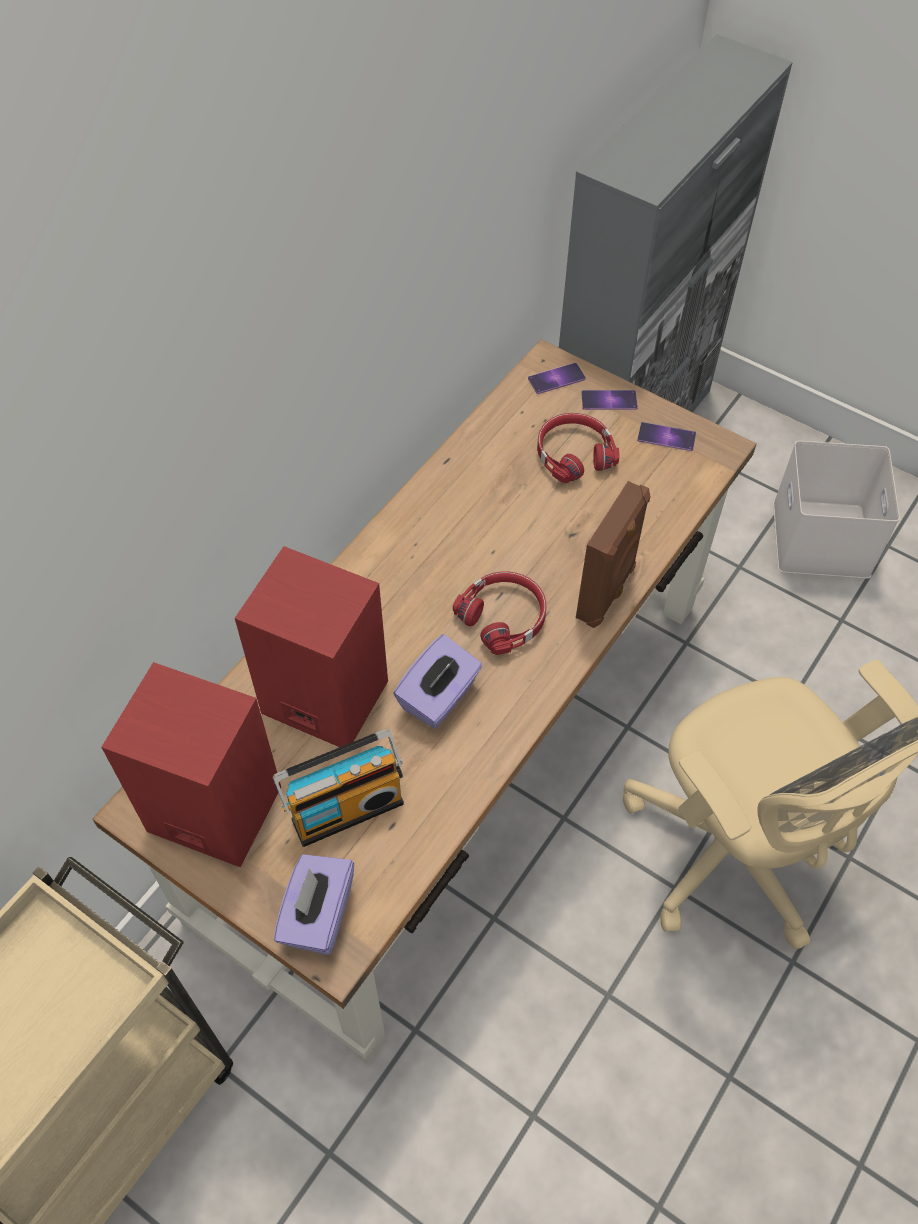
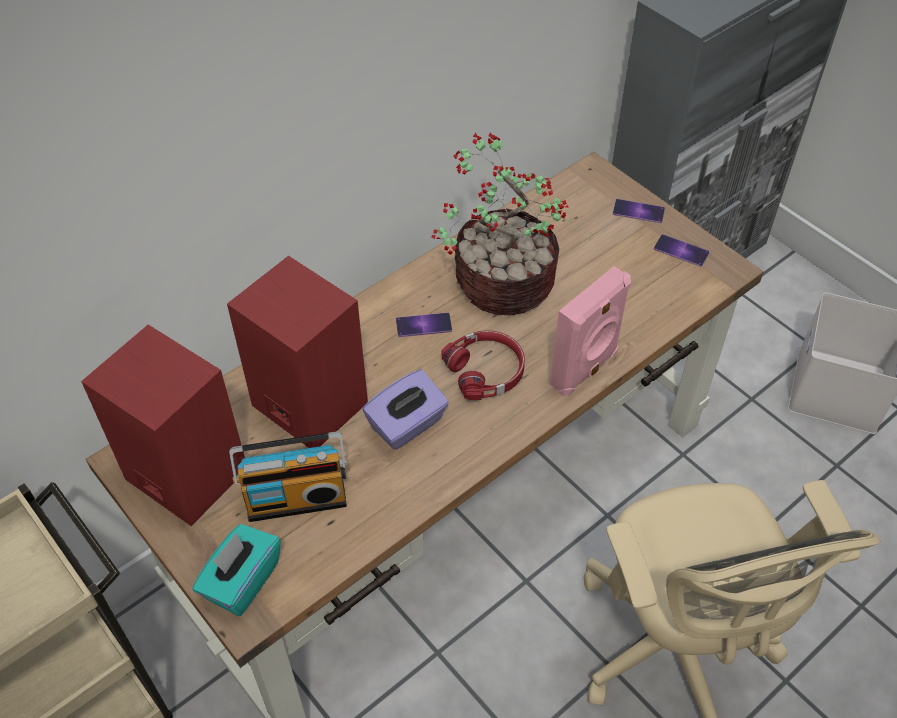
camera: 15 degrees right, 5 degrees down
(317, 915) = (242, 581): purple tissue box -> turquoise tissue box
(488, 512) = (500, 282): none -> potted plant
(556, 378) = (597, 185): phone -> phone (423, 325)
(573, 454) = (592, 249): red headphones -> none
(607, 593) = (585, 370): brown speaker -> pink speaker

